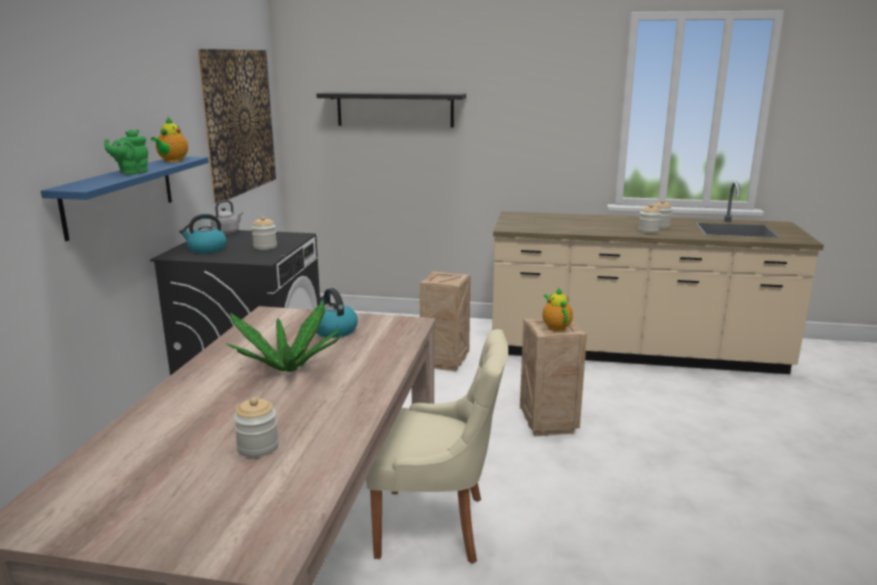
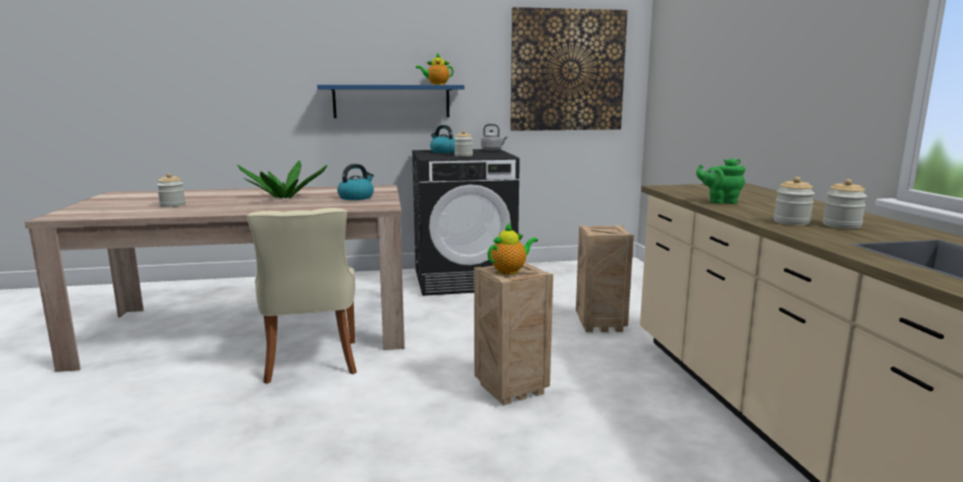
camera: 70 degrees right, 5 degrees down
(131, 173) = (383, 84): green teapot -> green teapot (720, 202)
(395, 109) = (708, 60): black shelf -> none

